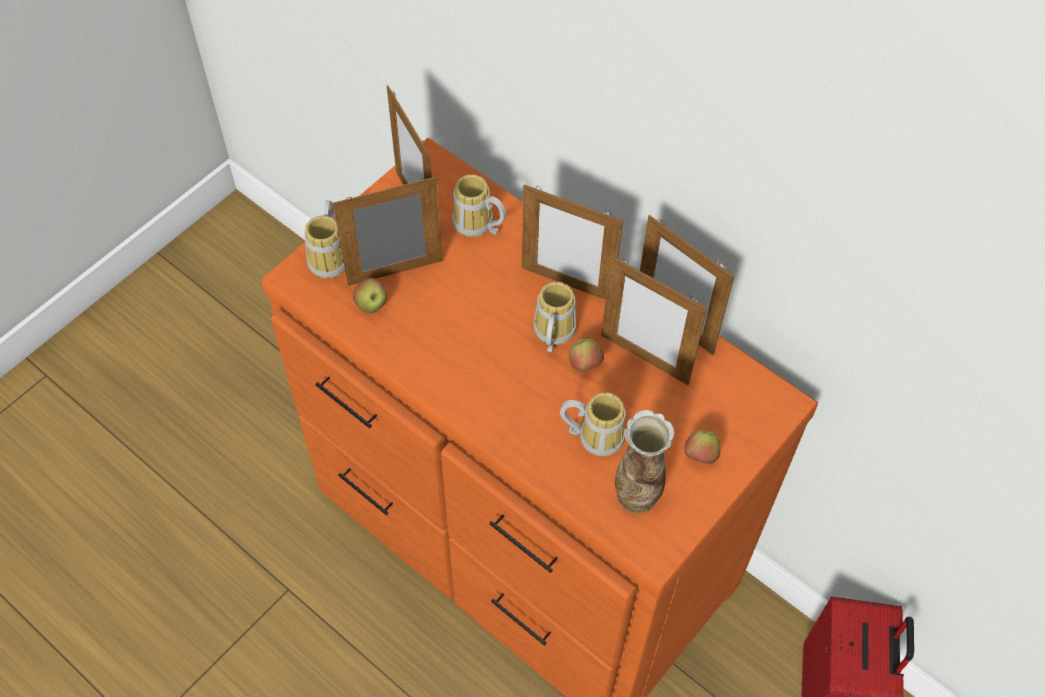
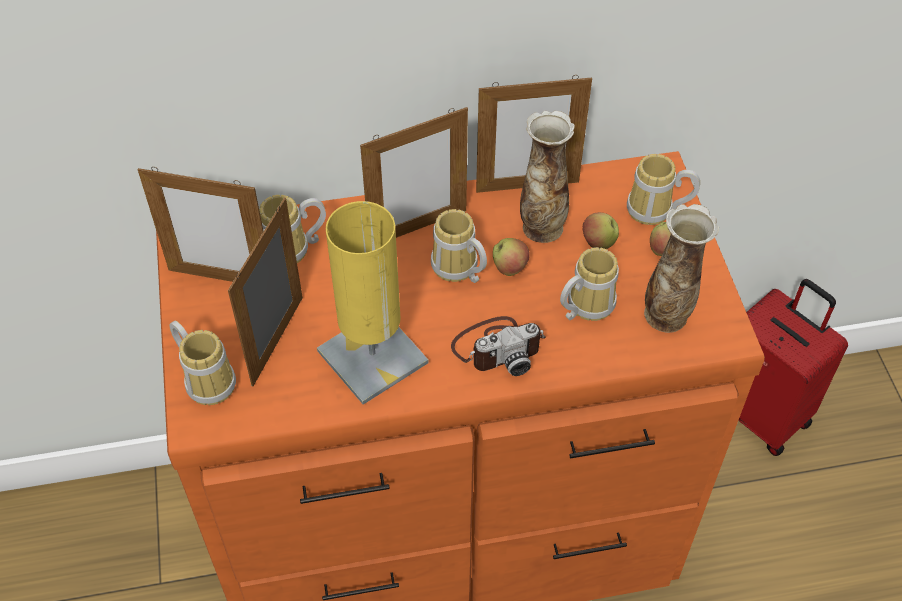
camera: 50 degrees left, 5 degrees down
(372, 305) = (294, 381): apple -> apple (598, 243)
(430, 335) = (372, 357): none -> yellow table lamp
(506, 404) = (498, 347): none -> camera
(644, 359) = (542, 226): picture frame -> vase
(733, 425) = (655, 213): none -> mug

